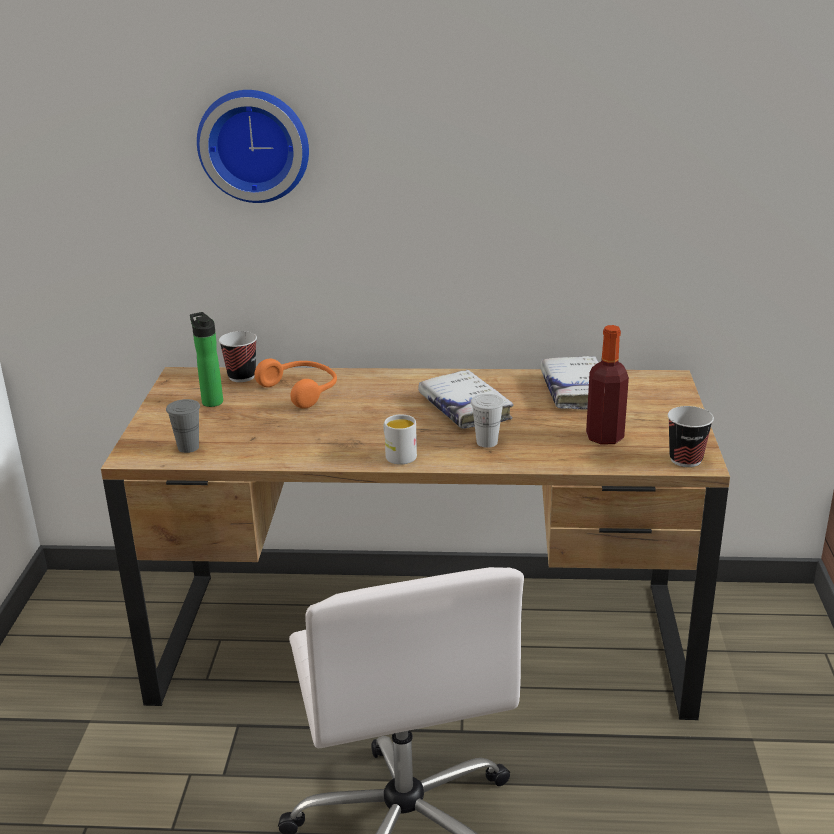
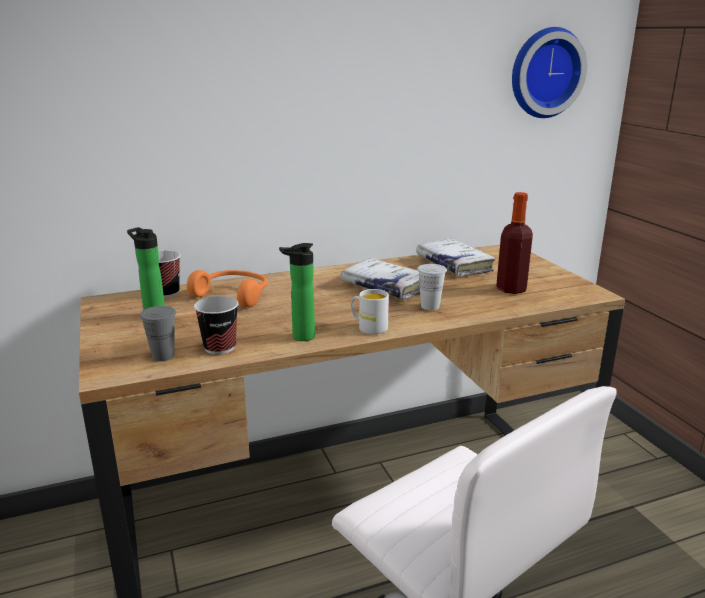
camera: 25 degrees left, 5 degrees down
(255, 145) = (165, 68): wall clock -> wall clock (544, 73)
(322, 452) = (300, 337): none -> bottle
(685, 459) = (583, 293): cup -> cup (220, 348)

